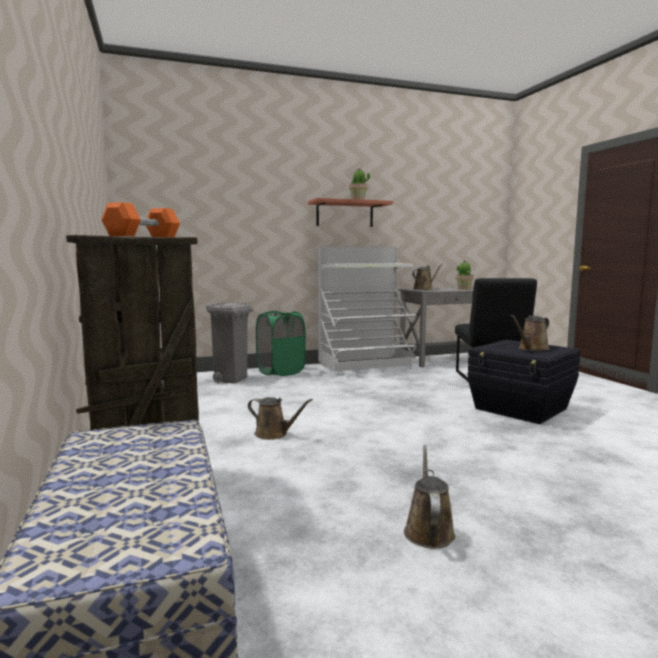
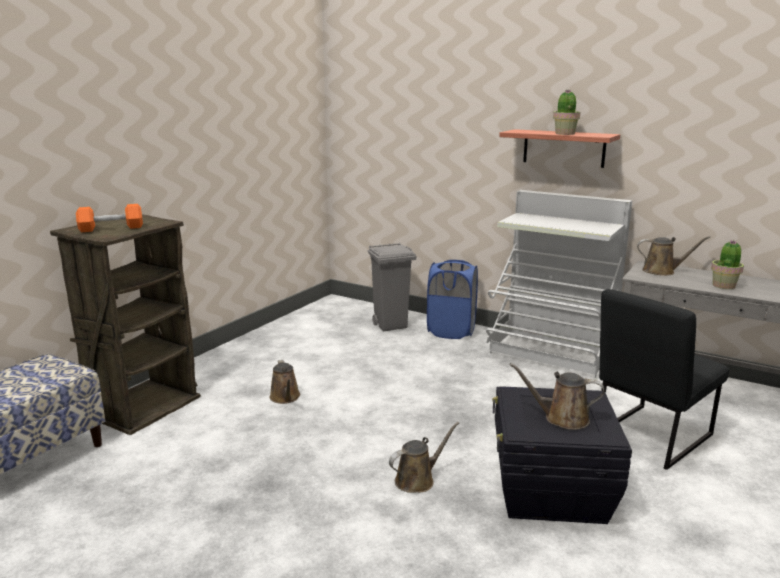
camera: 50 degrees right, 10 degrees up
(281, 372) = (451, 331): green laundry basket -> blue laundry basket
(428, 530) = (169, 526): brown watering can -> brown watering can (418, 480)

